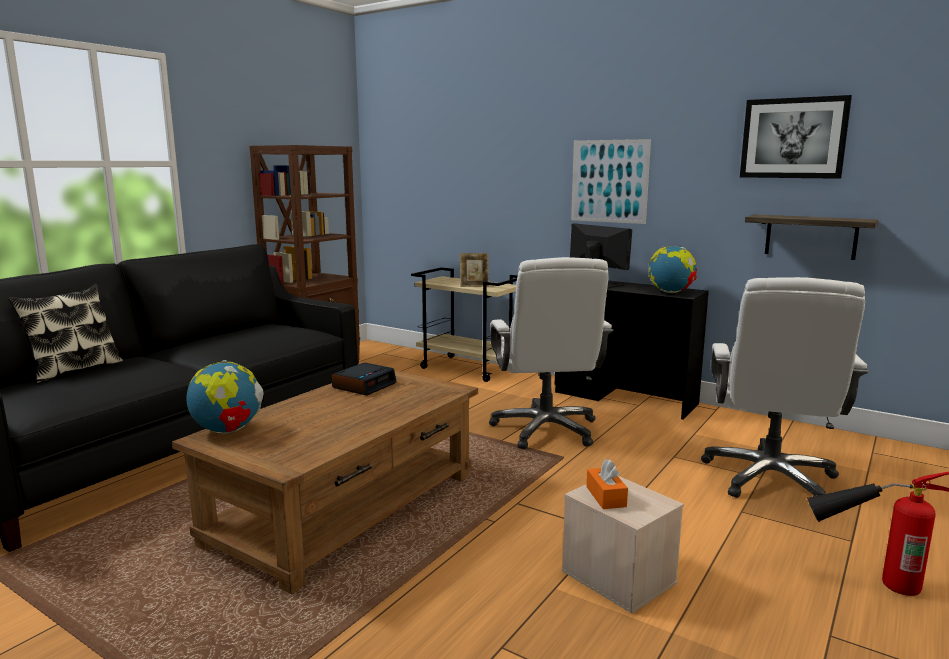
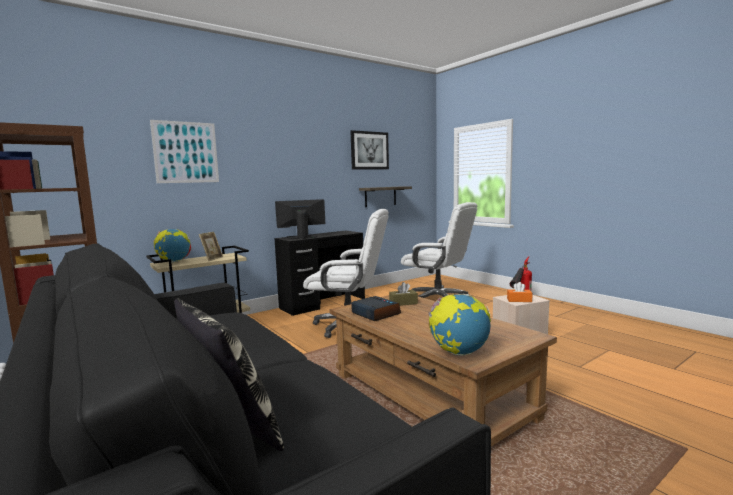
camera: 70 degrees left, 5 degrees down
(416, 393) = (403, 303): none -> brown tissue box
(609, 181) = (285, 173): picture -> picture (186, 152)
(671, 292) = (343, 233): globe -> globe (174, 262)

